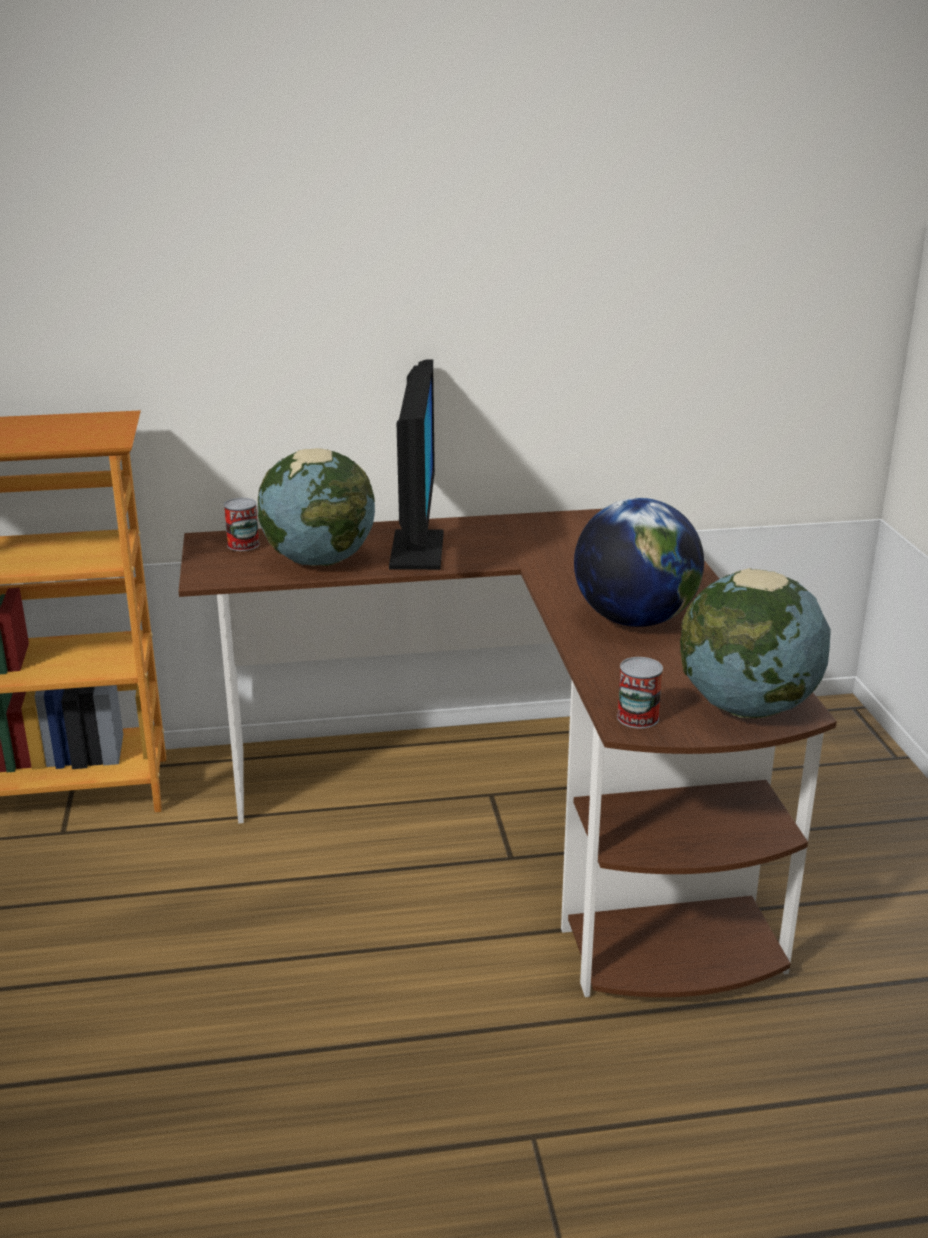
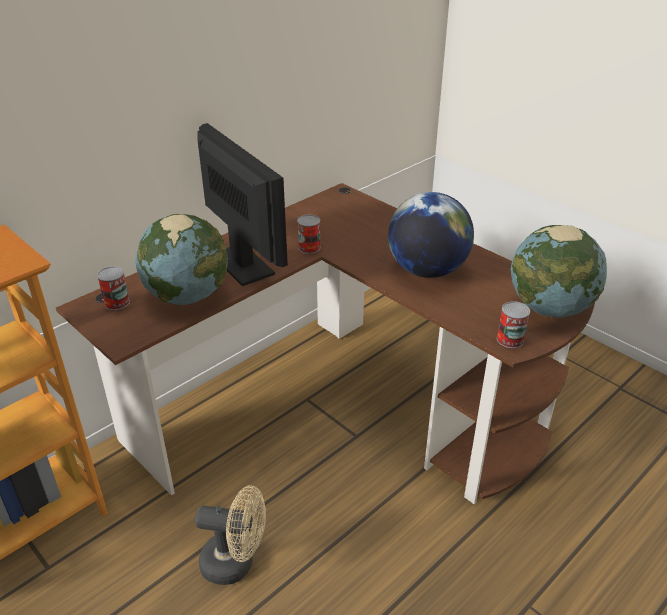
camera: 35 degrees left, 10 degrees up
(237, 916) = (236, 563): none -> beige fan
(518, 556) = (309, 247): none -> can

